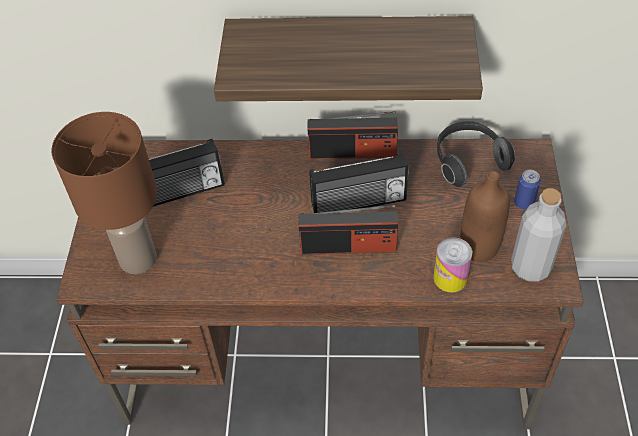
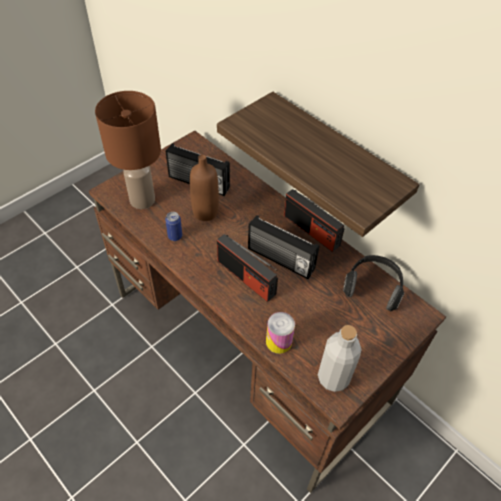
camera: 40 degrees right, 0 degrees up
(479, 248) = (316, 340): brown bottle -> brown bottle (205, 212)
(524, 203) = (377, 339): can -> can (175, 236)

